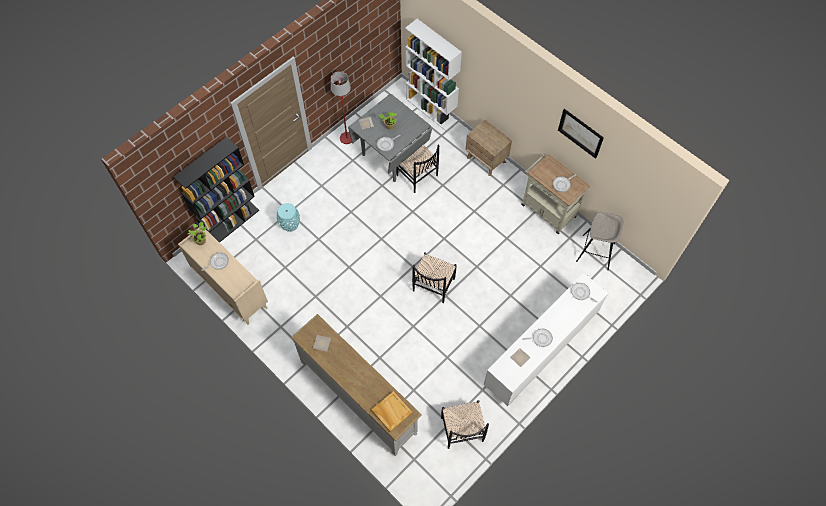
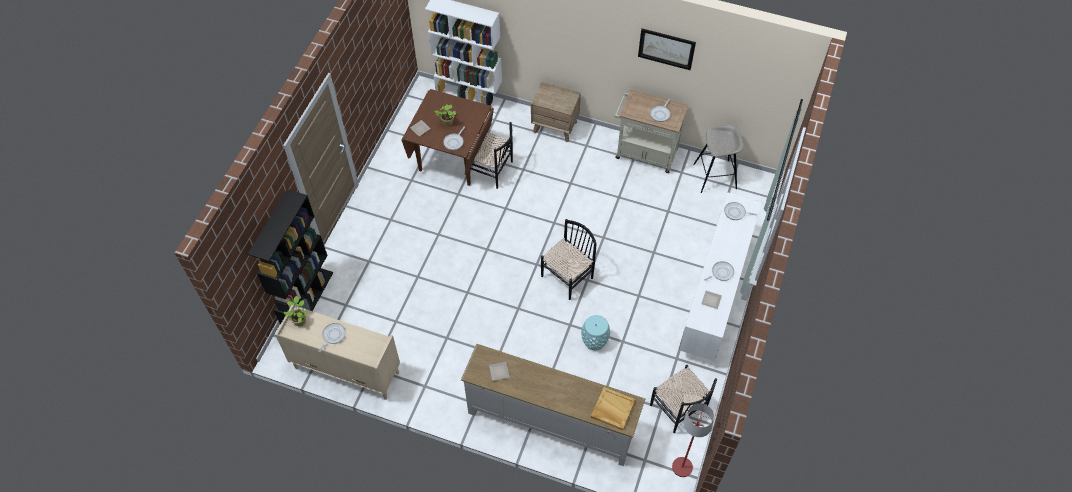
camera: 25 degrees left, 5 degrees down
(290, 224) = (376, 273): turquoise stool -> turquoise stool (594, 340)
(347, 138) = (392, 160): red floor lamp -> red floor lamp (682, 467)
(391, 157) = (452, 161): grey dining table -> brown dining table
(432, 286) = (568, 276): black chair -> black chair turned 135 degrees counterclockwise

